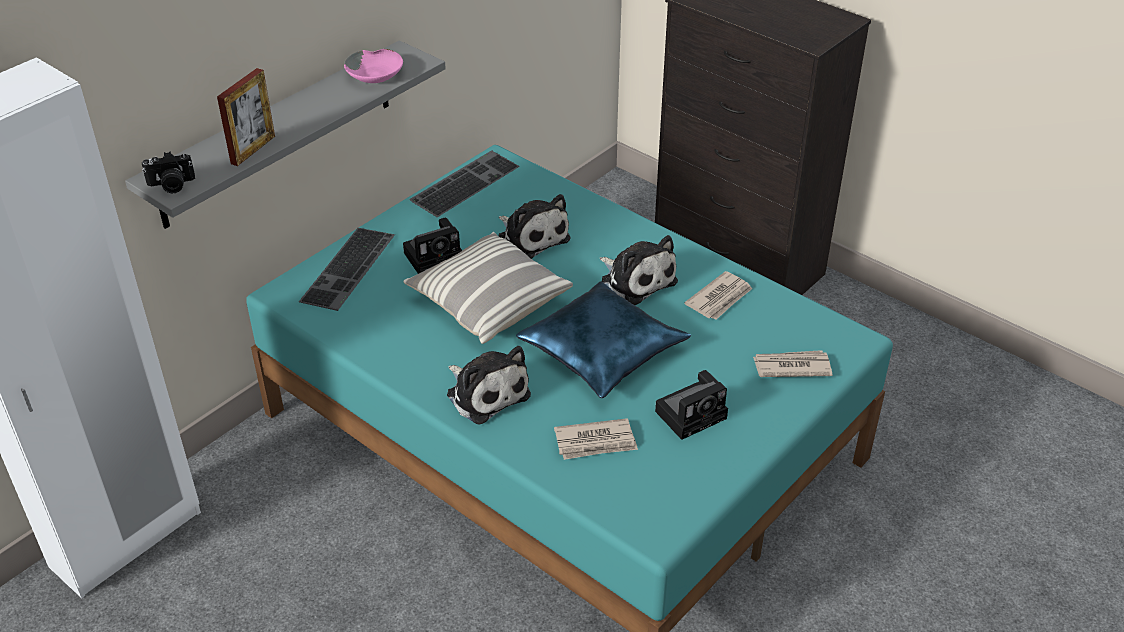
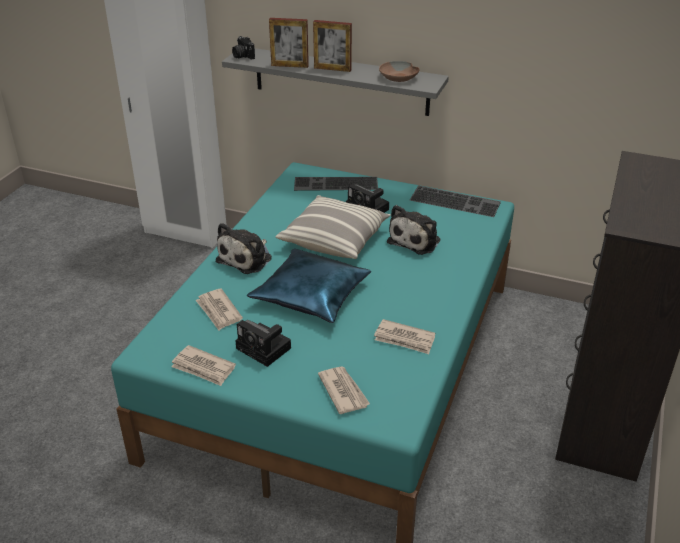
camera: 70 degrees right, 5 degrees down
(299, 117) = (332, 69): none -> picture frame
(376, 74) = (398, 77): pink bowl -> brown bowl
(636, 279) = (400, 294): plush toy -> none
(708, 476) = (203, 368): none -> newspaper

